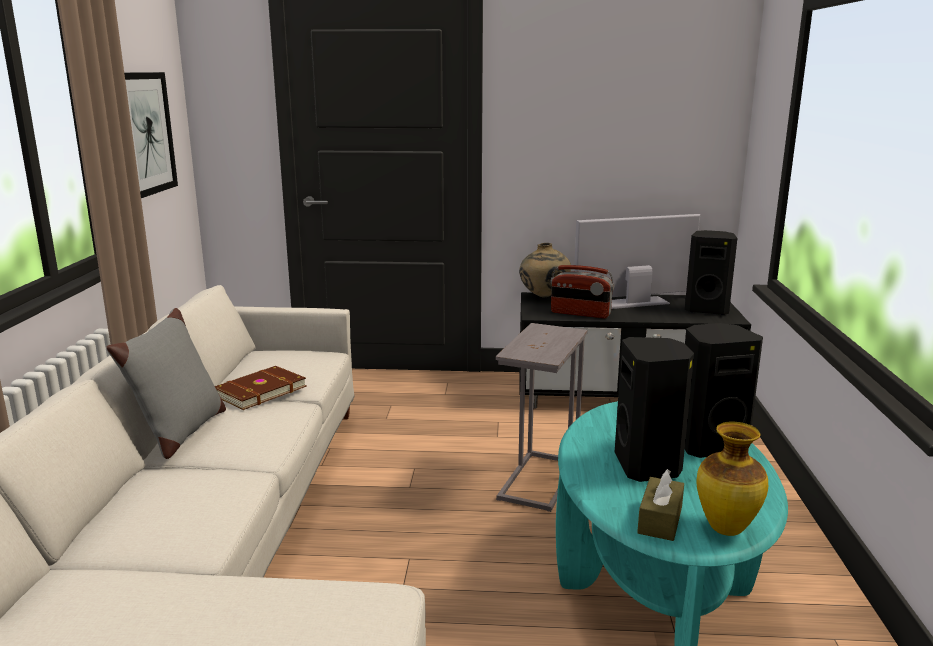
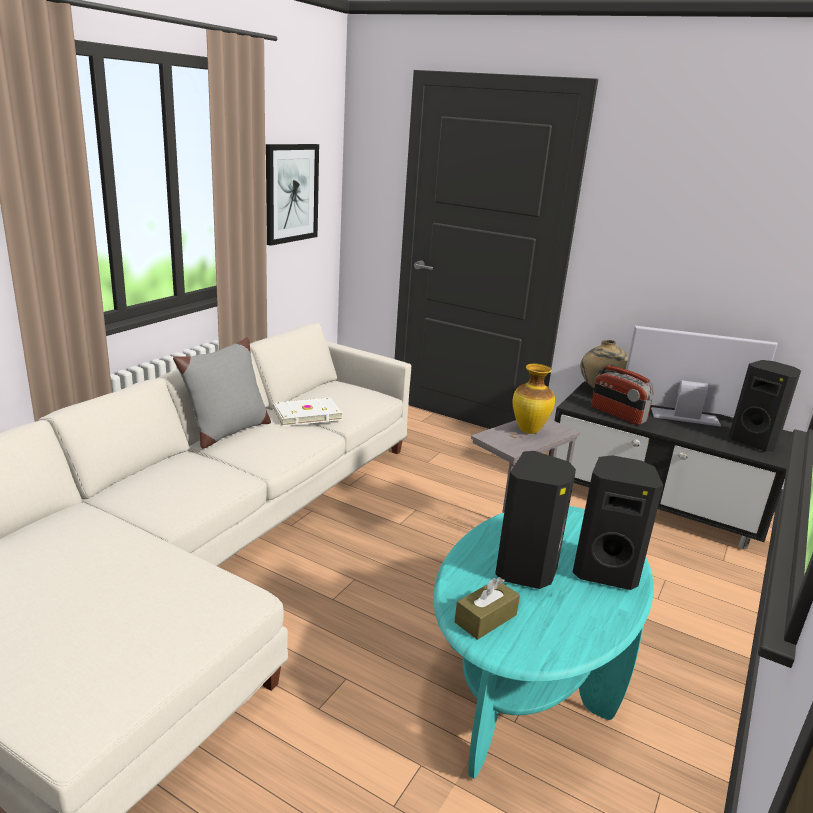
camera: 25 degrees right, 5 degrees up
(258, 391) = (306, 414): brown book -> white book
(725, 529) = (533, 648): vase -> vase (528, 430)

